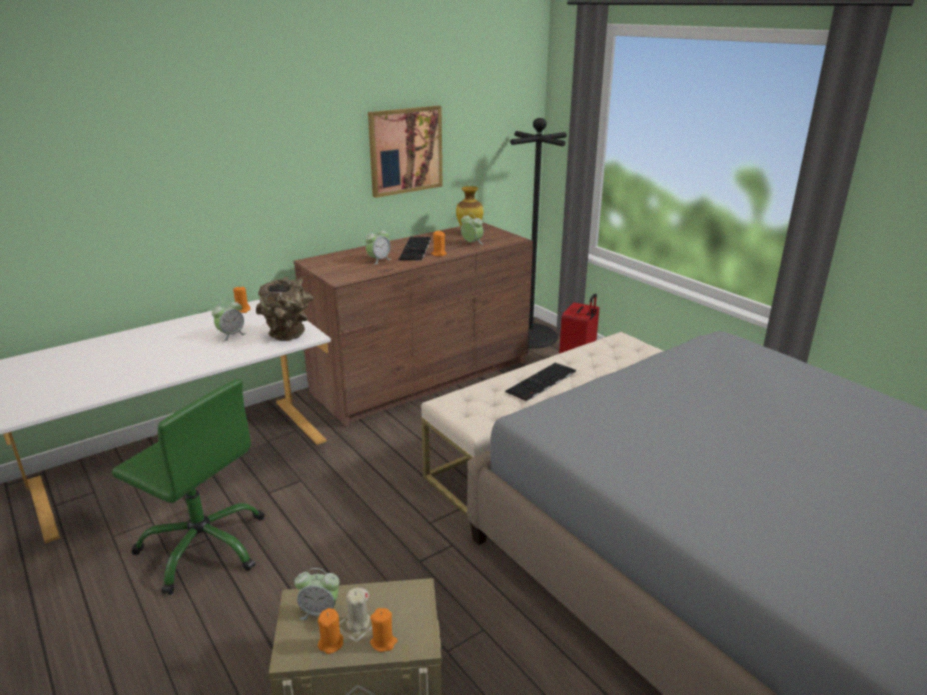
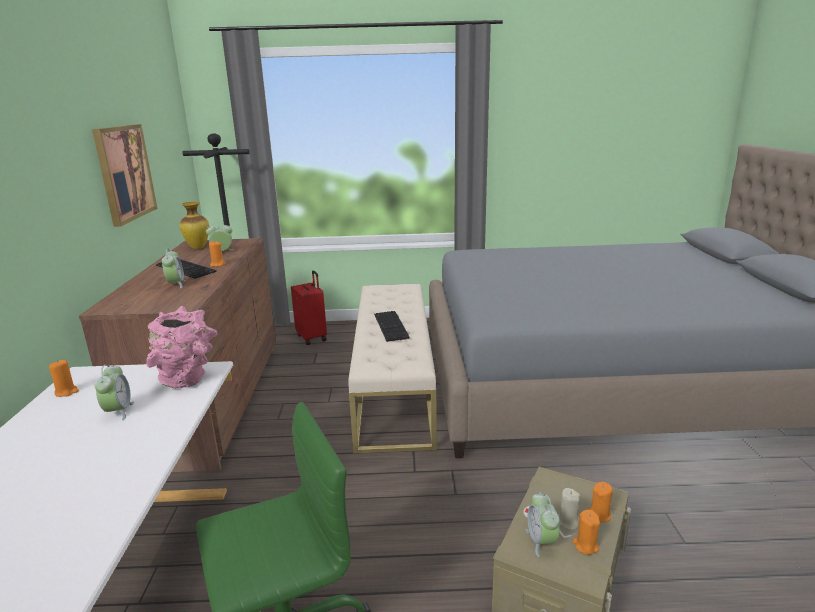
camera: 55 degrees left, 5 degrees down
(289, 336) = (188, 379): brown vase -> pink vase
(320, 612) = (541, 541): alarm clock -> alarm clock turned 135 degrees clockwise

